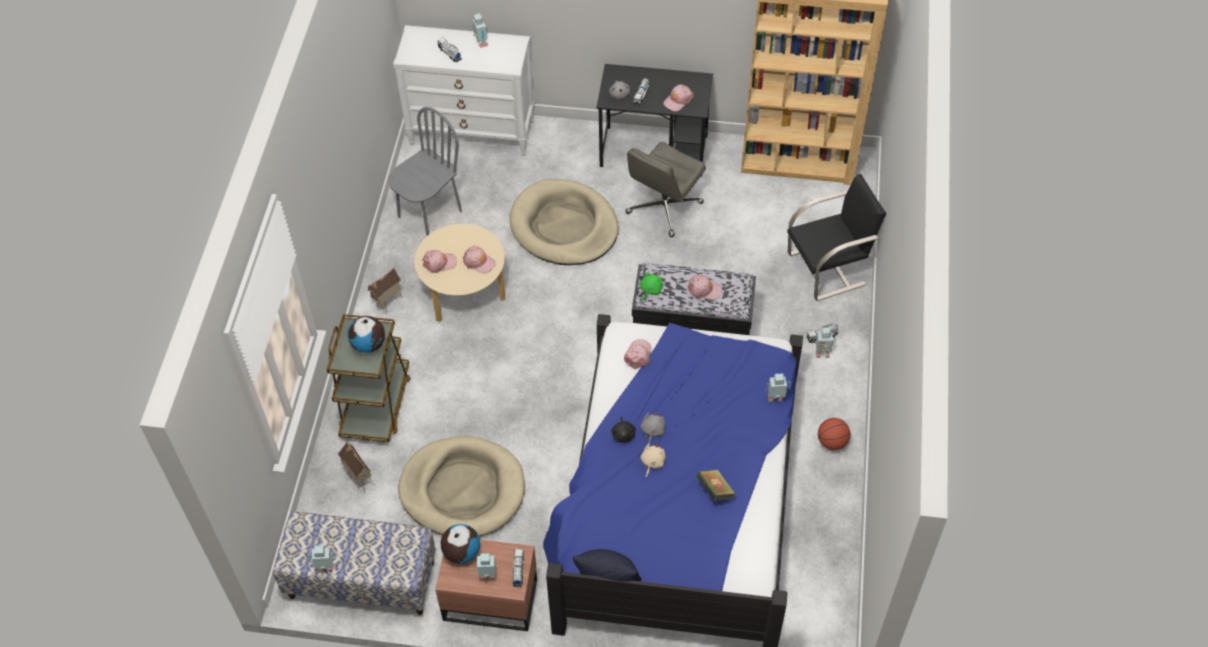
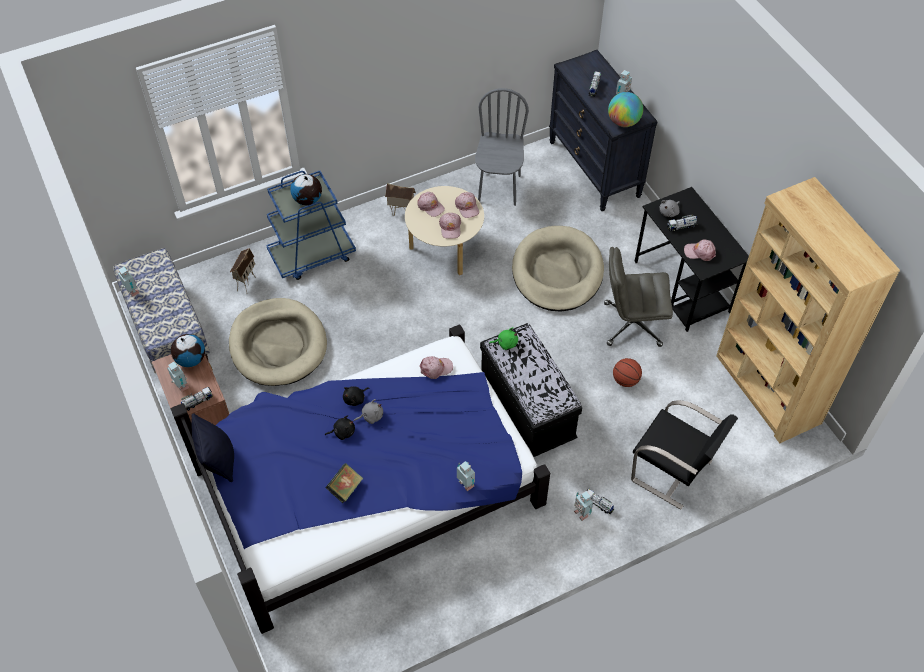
camera: 55 degrees right, 0 degrees up
(376, 404) = (312, 255): brown cart -> blue cart
(429, 213) = (498, 188): grey chair -> grey chair turned 90 degrees counterclockwise
(472, 132) = (594, 169): white dresser -> black dresser
(509, 58) = (623, 122): none -> globe
(652, 463) = (342, 432): beige plush toy -> black plush toy
(704, 289) = (535, 378): pink cap -> pink cap (467, 207)
(832, 442) = (498, 567): basketball -> basketball (625, 380)

